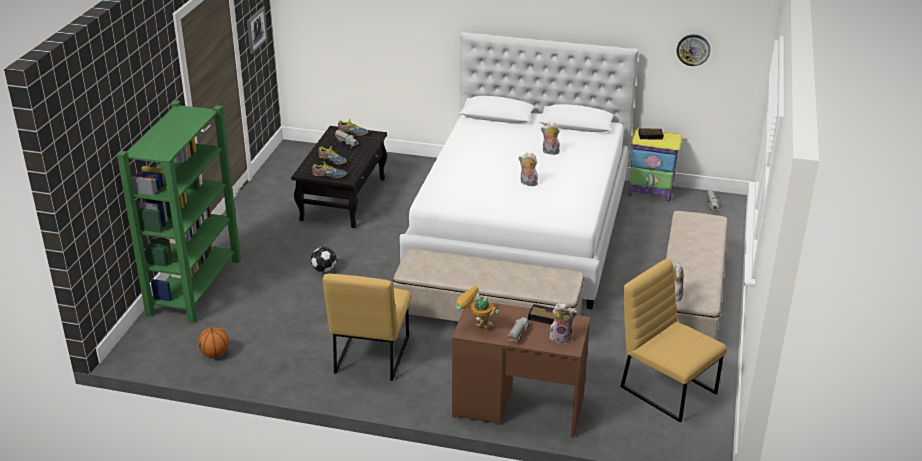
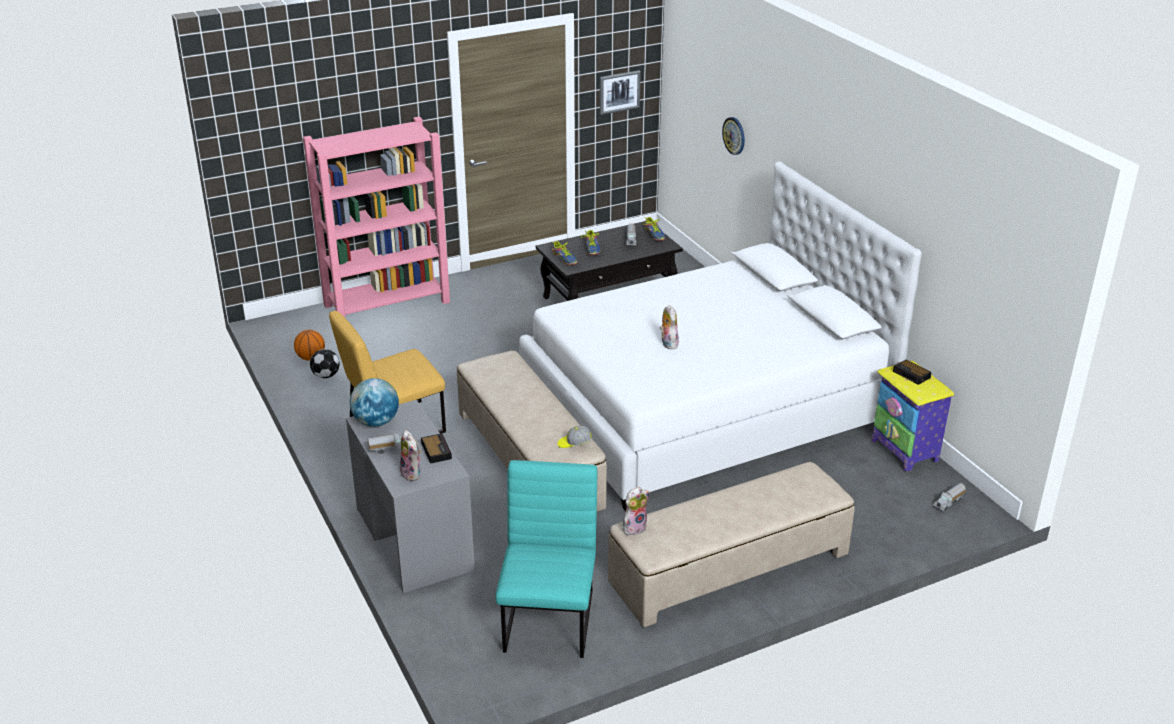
camera: 50 degrees right, 0 degrees up
(194, 286) = (387, 304): green bookcase -> pink bookcase
(324, 269) = (488, 344): football -> football (326, 375)
(475, 326) = (376, 422): toy robot -> globe
(518, 406) = (413, 539): brown desk -> grey desk
(550, 152) = (748, 329): plush toy -> none
(557, 275) = (574, 443): none -> cap
(666, 388) = (550, 618): yellow chair -> turquoise chair
(693, 49) = (980, 279): wall clock -> wall clock (734, 135)

